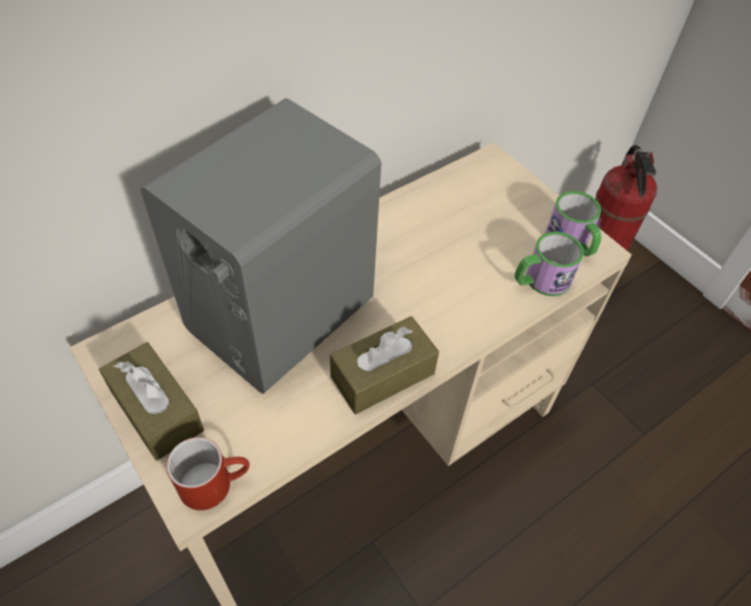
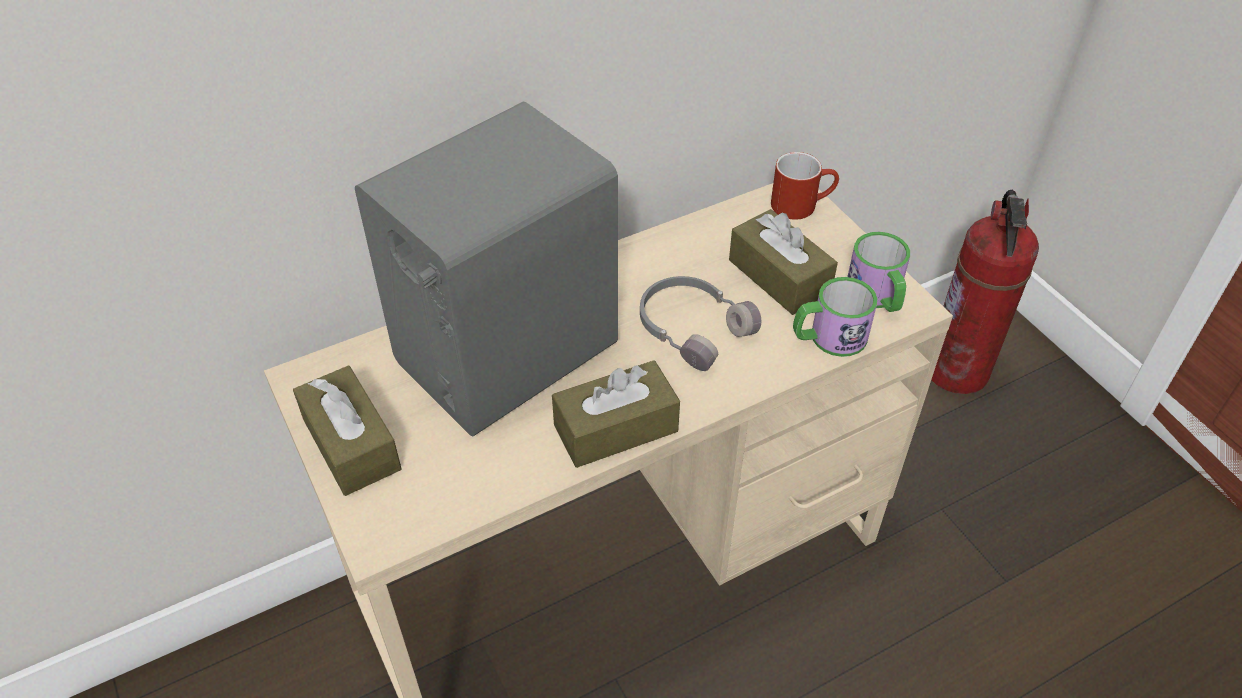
camera: 10 degrees right, 5 degrees down
(215, 482) = (406, 524): red mug -> red mug (801, 204)
(431, 280) = (692, 328): none -> grey headphones
(492, 231) = (779, 276): none -> brown tissue box

